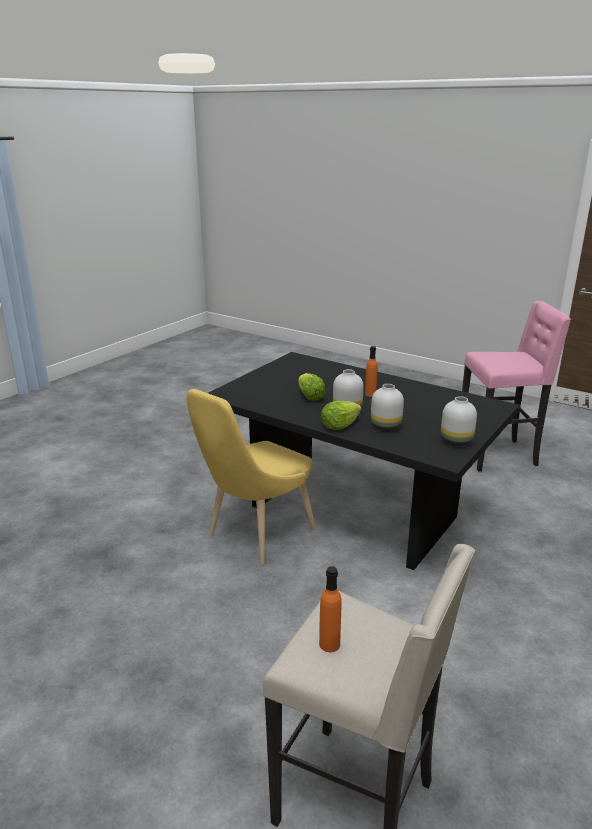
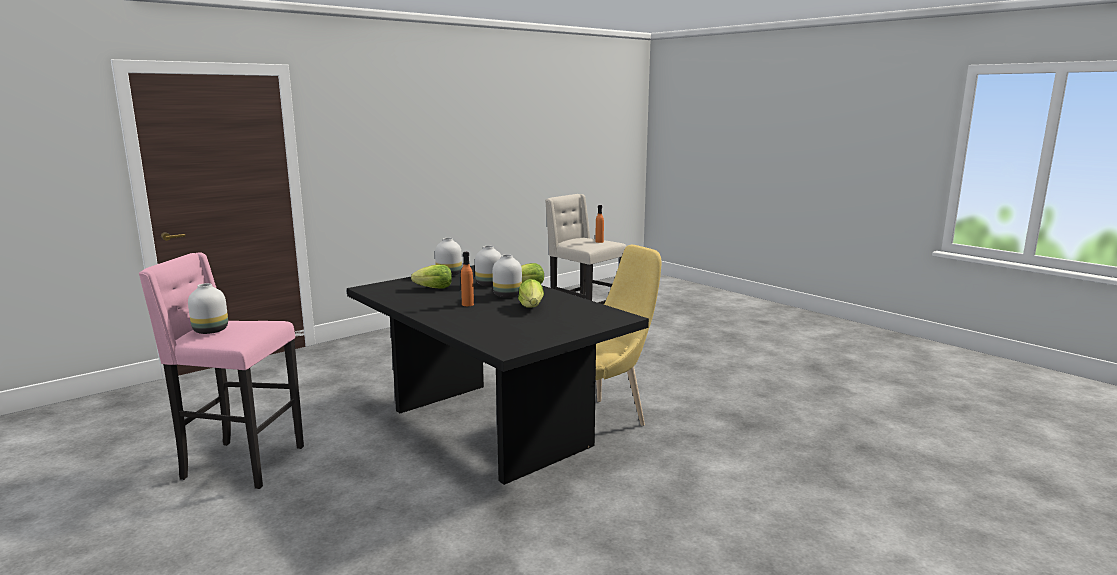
camera: 165 degrees left, 10 degrees down
(432, 412) = (434, 288): none -> lettuce
(515, 355) = (211, 330): none -> white vase

